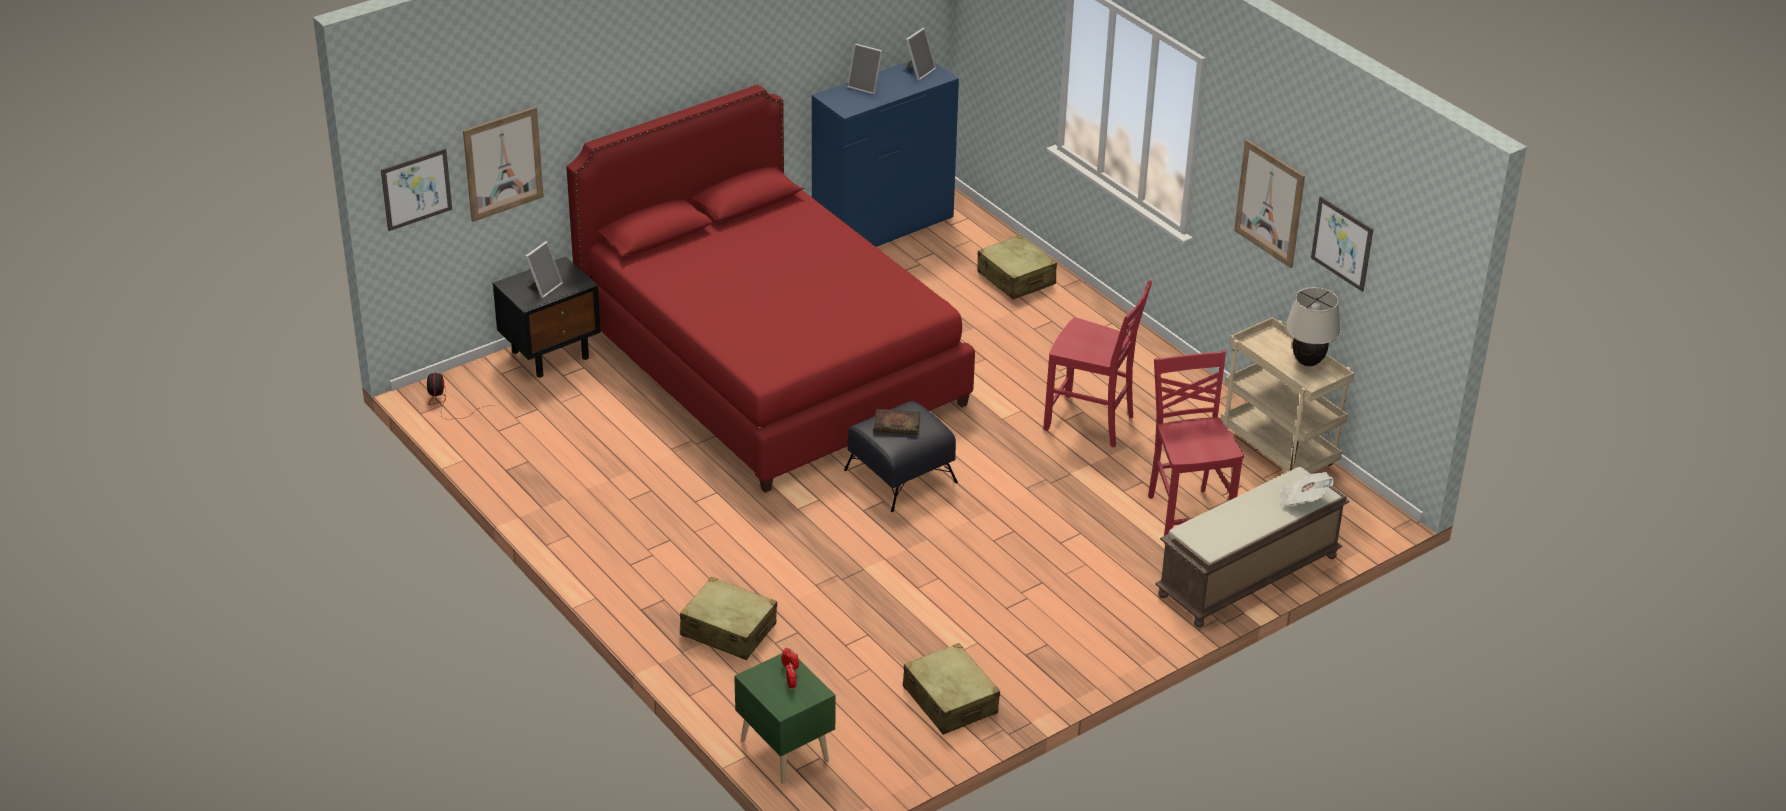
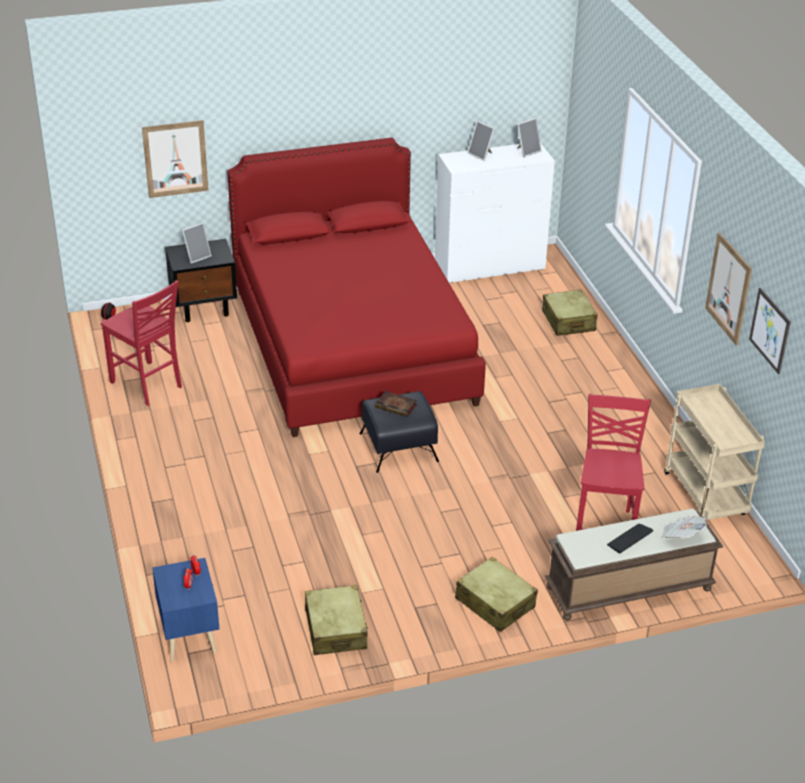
camera: 20 degrees right, 0 degrees up
(416, 189) = (103, 164): picture -> none
(728, 630) = (204, 532): beige suitcase -> beige suitcase (495, 603)
(785, 749) = (190, 635): green nightstand -> blue nightstand
(883, 227) = (489, 266): blue dresser -> white dresser
(1091, 423) = (566, 439): red chair -> red chair (147, 385)
(1250, 516) = (629, 539): none -> keyboard
(1307, 362) = (732, 425): beige table lamp -> none

